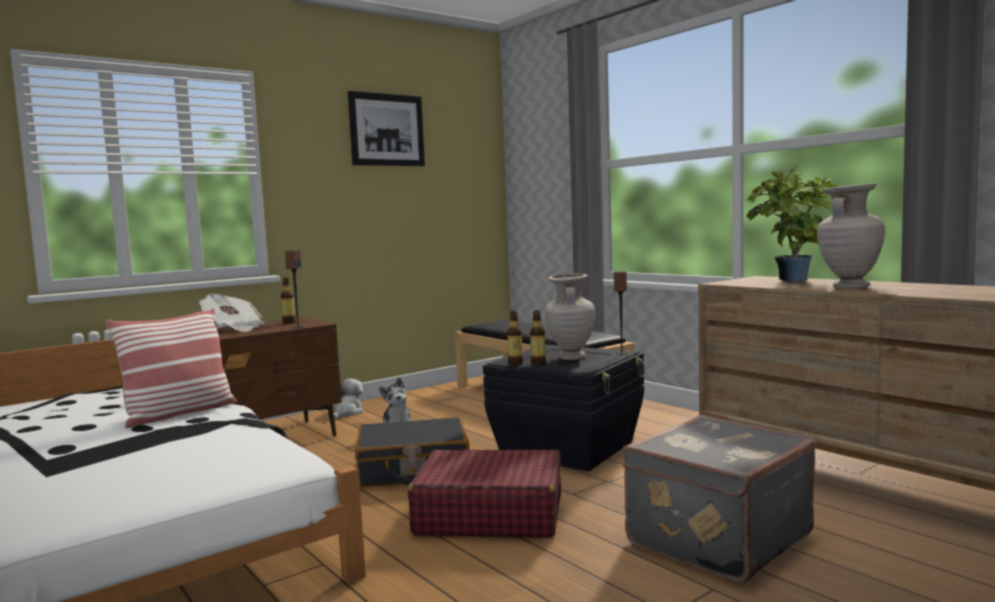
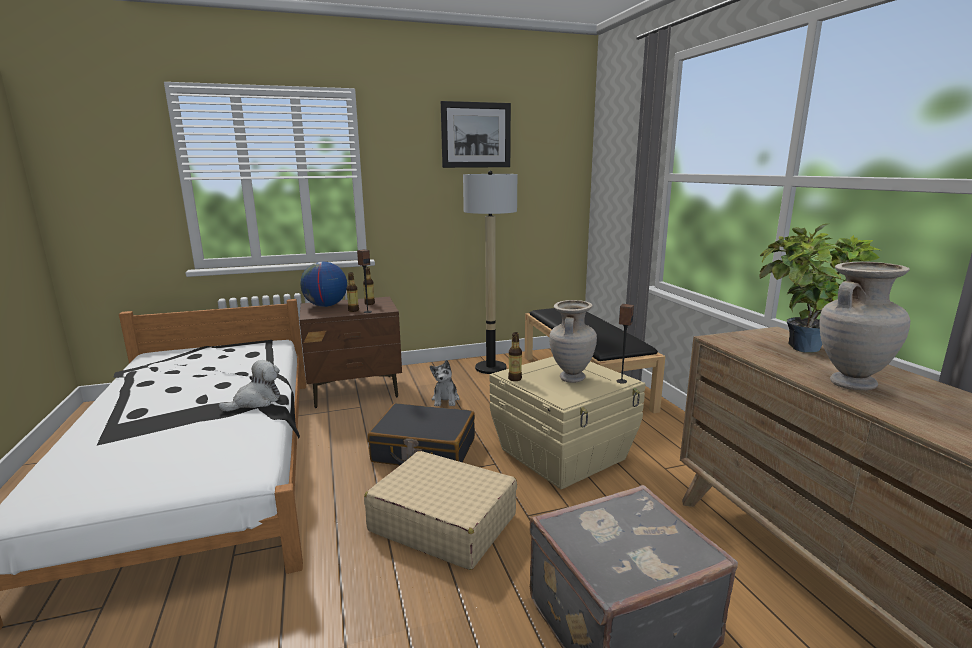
camera: 20 degrees right, 10 degrees up
(179, 413) = (240, 386): pillow -> none
(233, 329) = (326, 306): newspaper -> globe
(347, 413) = (423, 373): plush toy -> plush toy (256, 401)
(426, 399) = (491, 368): none -> floor lamp
(489, 514) = (442, 522): red suitcase -> beige suitcase
(538, 364) = (533, 383): bottle -> bottle (353, 310)
(569, 448) = (564, 454): black storage box -> beige storage box

